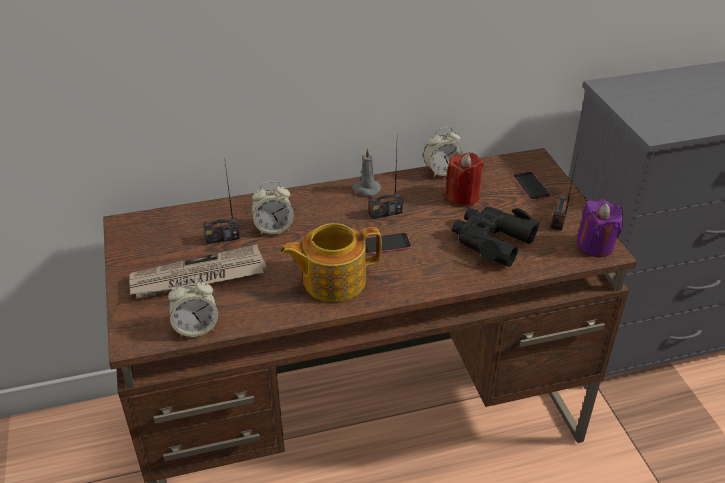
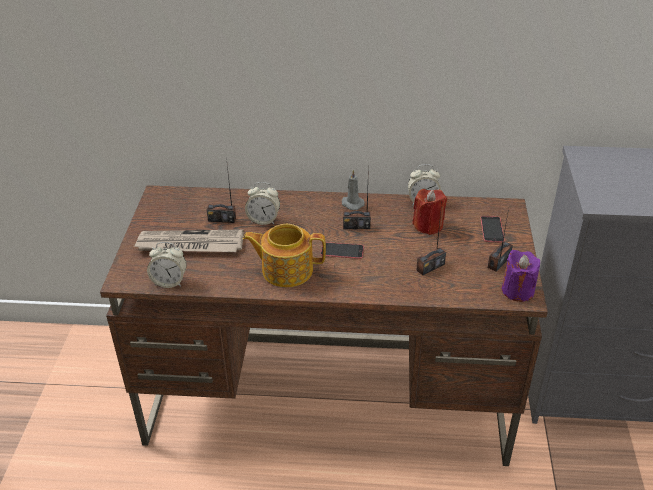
camera: 20 degrees right, 0 degrees up
(491, 241) = (430, 267): black binoculars -> radio

